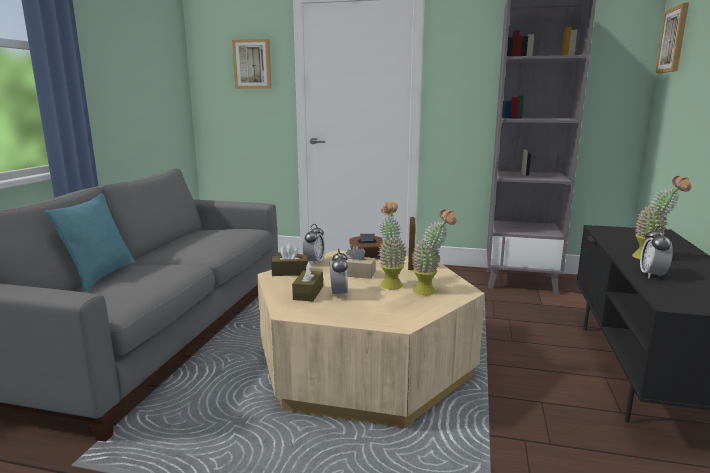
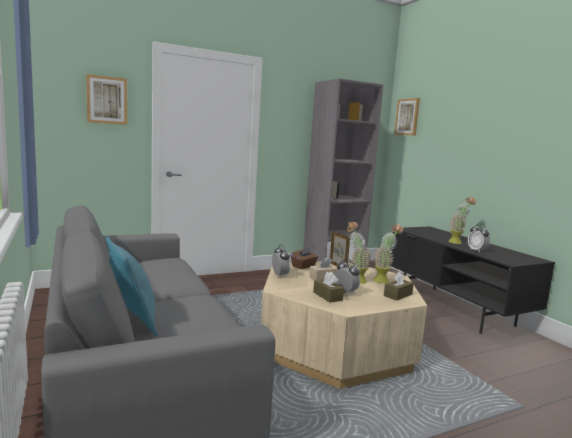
camera: 40 degrees left, 5 degrees down
(290, 272) = (282, 285): brown tissue box -> brown tissue box (398, 295)

